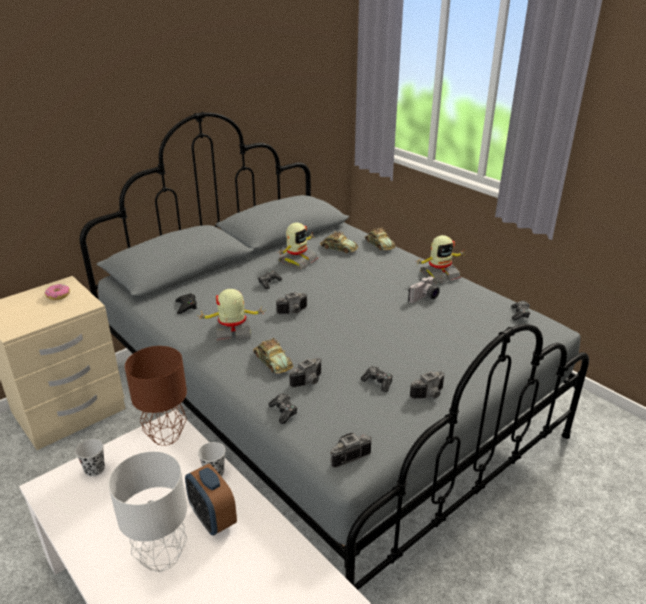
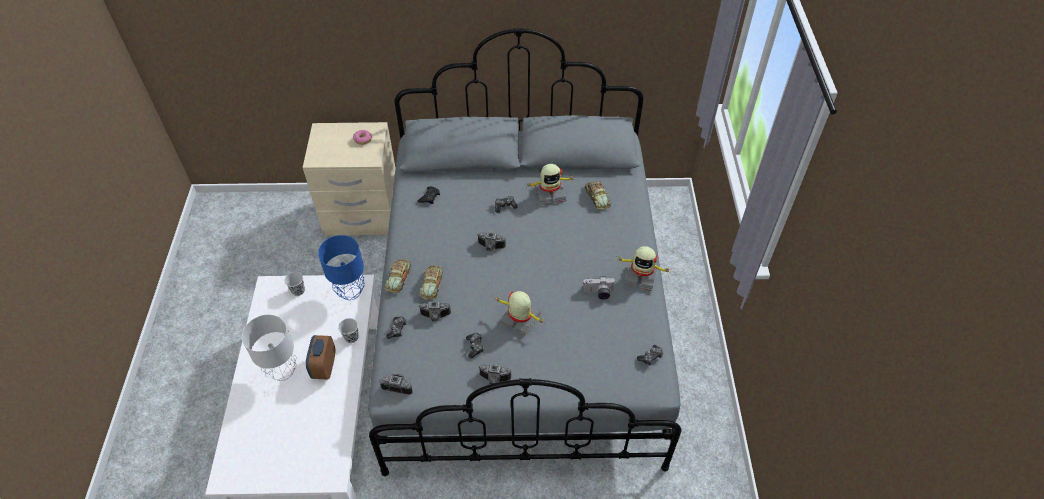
camera: 40 degrees right, 20 degrees up
(165, 436) = (350, 292): brown table lamp -> blue table lamp
(233, 332) = (434, 241): toy robot -> toy robot (520, 320)
(379, 244) = (635, 212): toy car -> toy car (398, 277)

